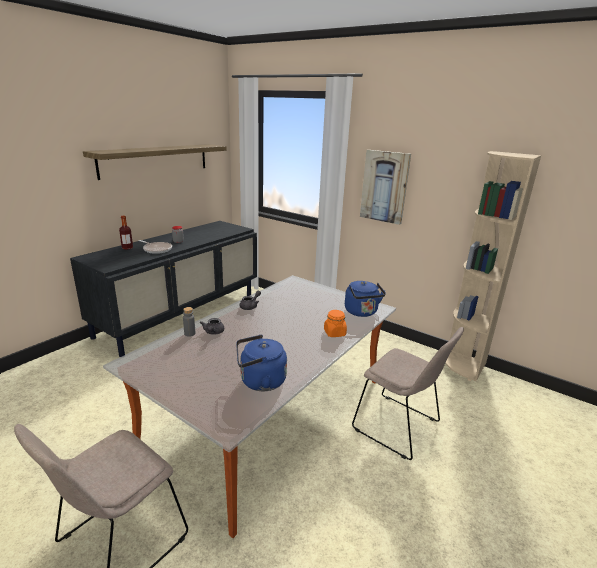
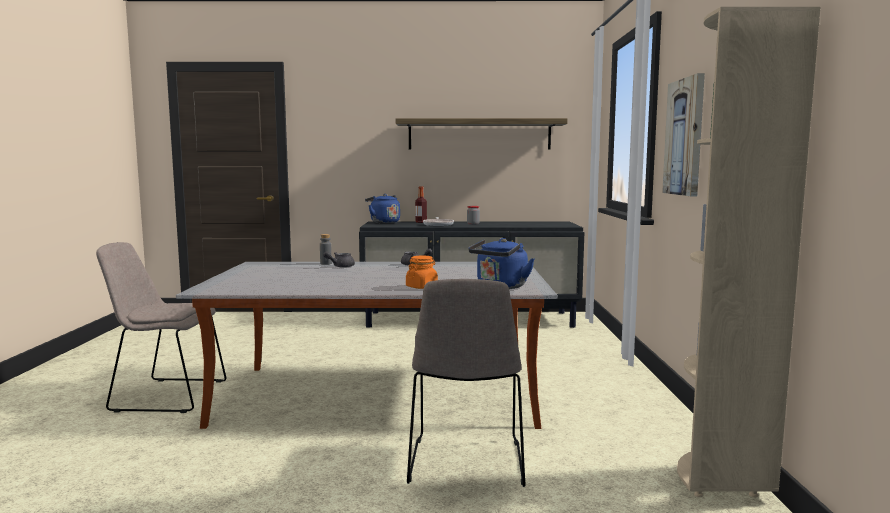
camera: 55 degrees right, 15 degrees down
(260, 381) = (281, 285): blue kettle -> blue kettle (383, 222)

